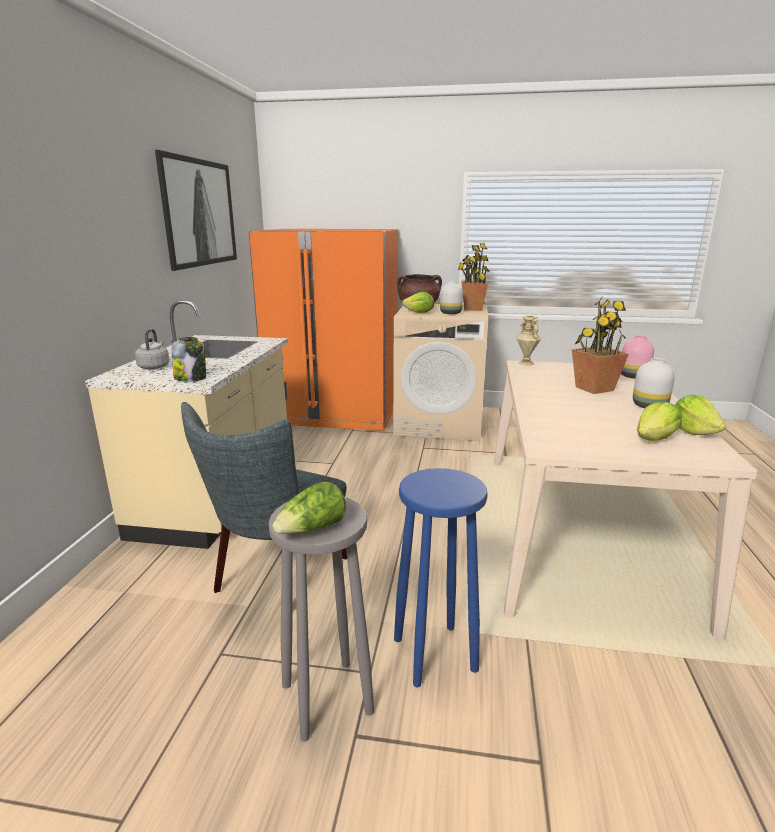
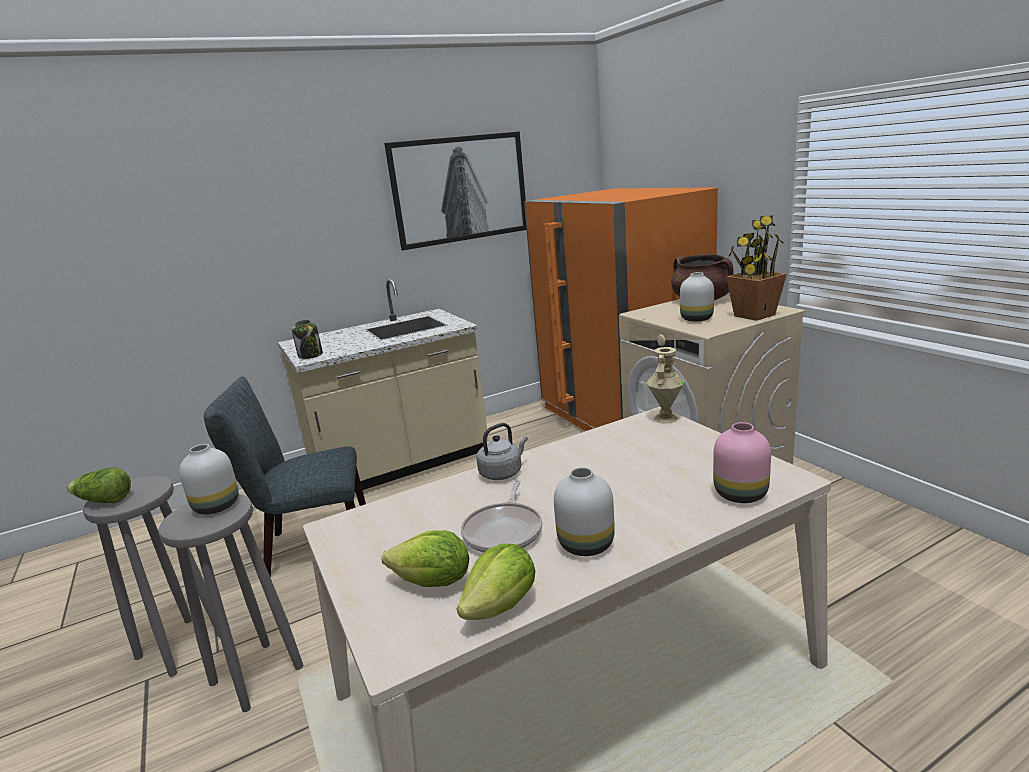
camera: 55 degrees right, 0 degrees up
(154, 366) = (329, 338): grey kettle -> grey kettle (502, 473)
(419, 313) = (663, 312): lettuce -> none
(434, 480) = (215, 506): none -> white vase
(436, 654) = (257, 675): blue stool -> grey stool
(594, 388) = (615, 487): potted plant -> none
(613, 415) = (504, 531): none -> frying pan

